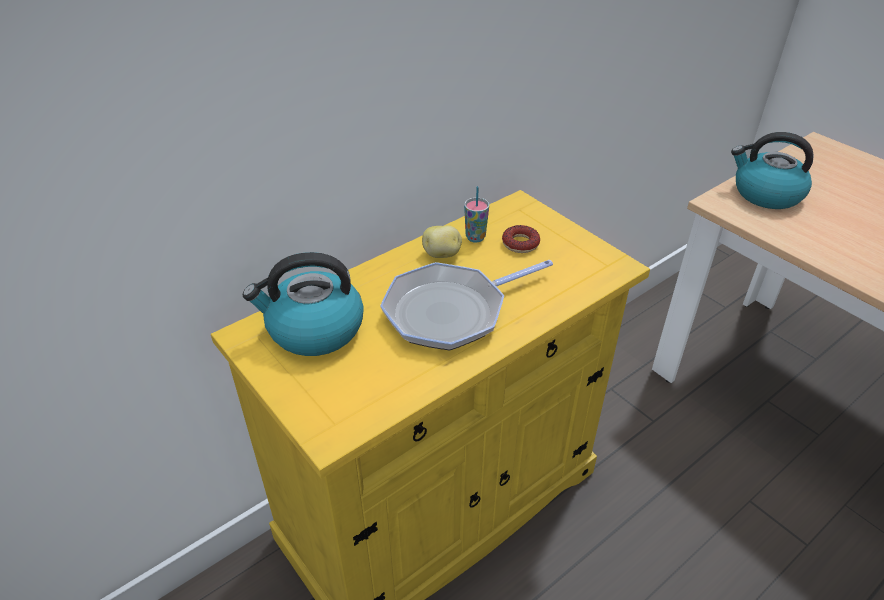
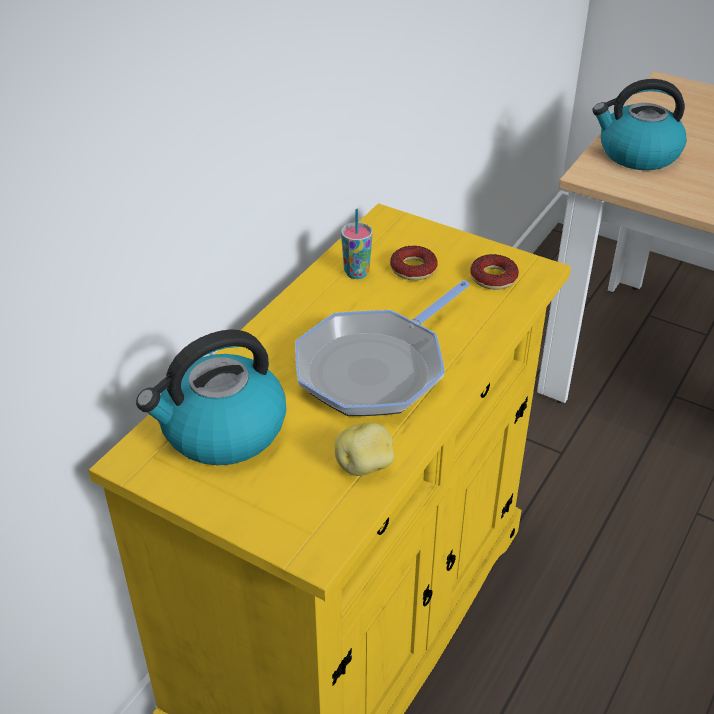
camera: 20 degrees left, 0 degrees up
(442, 254) = (328, 302): potato -> potato (365, 466)
(580, 264) = (493, 277): none -> donut

